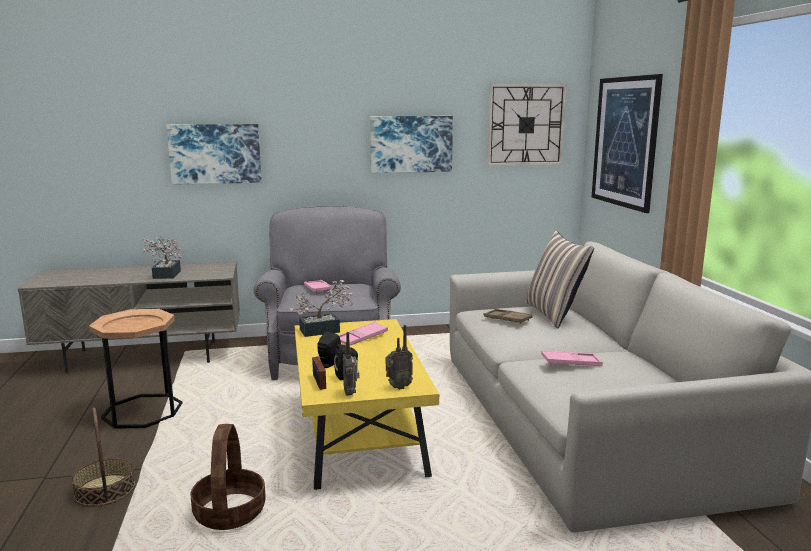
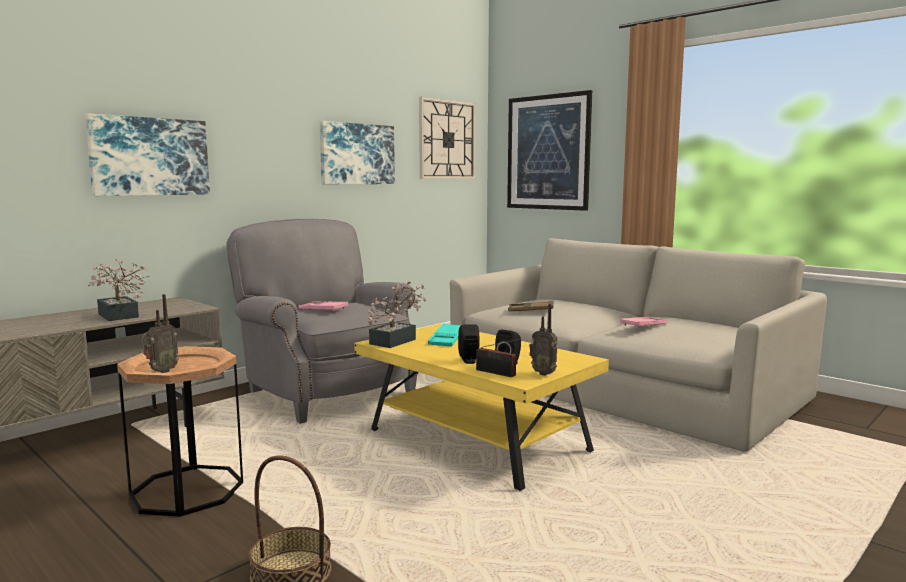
camera: 35 degrees left, 5 degrees down
(230, 512) = (475, 537): basket -> none
(362, 338) = (447, 339): pink tray -> turquoise tray
(398, 387) = (569, 362): radio -> radio (160, 372)
(554, 314) = (556, 302): pillow -> none

